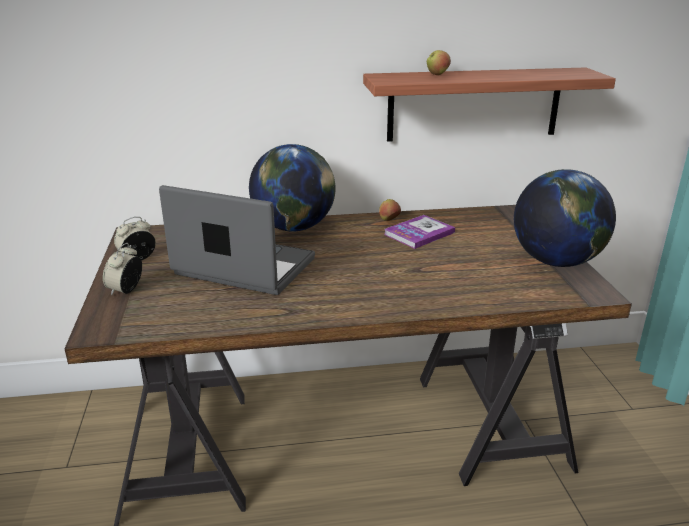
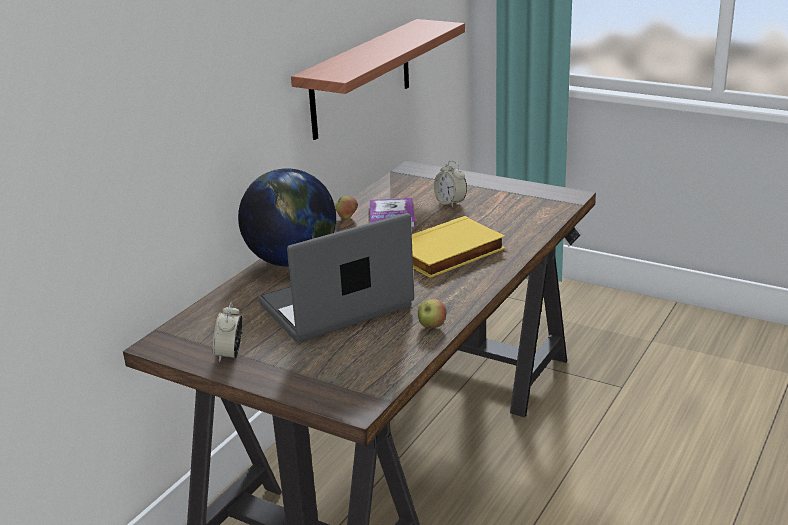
camera: 50 degrees left, 0 degrees up
(126, 290) = (293, 375): alarm clock -> alarm clock (450, 203)
(389, 278) = (449, 253): none -> yellow book
(437, 75) = (352, 58): apple -> apple (431, 326)
(556, 262) = (513, 189): globe -> none

